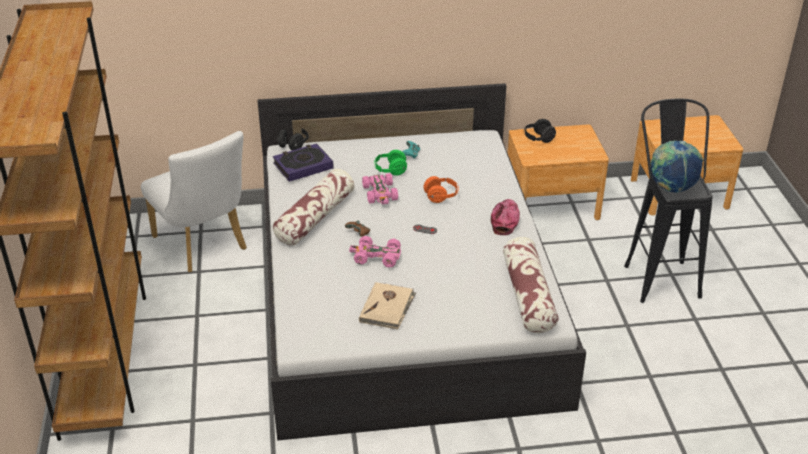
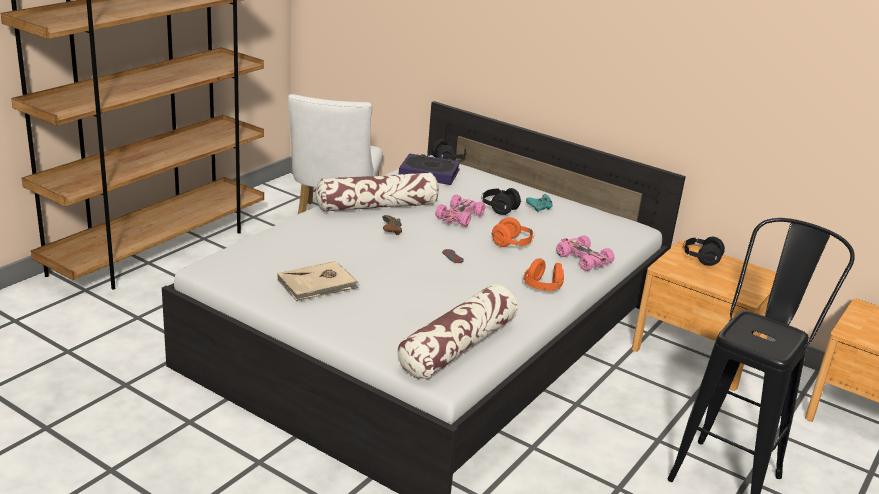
camera: 40 degrees right, 10 degrees down
(376, 257) = (375, 251): pink toy car -> pink toy car (583, 259)
(390, 170) = (499, 209): green headphones -> black headphones
(505, 220) = (542, 288): cap -> orange headphones
(671, 188) = (743, 332): globe -> none

